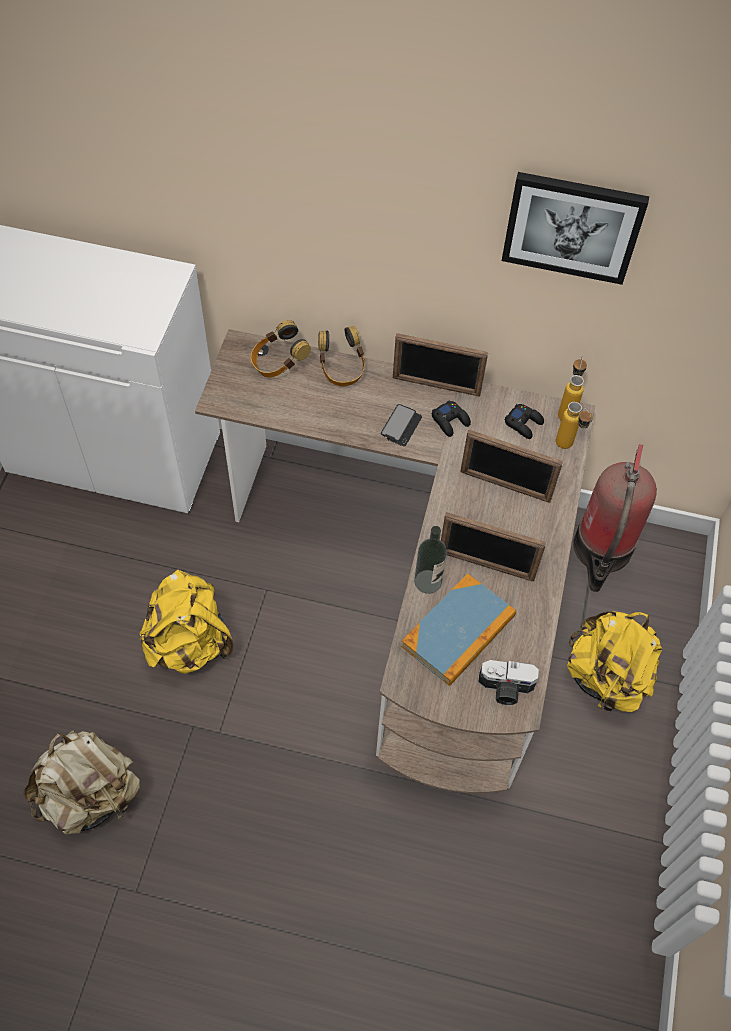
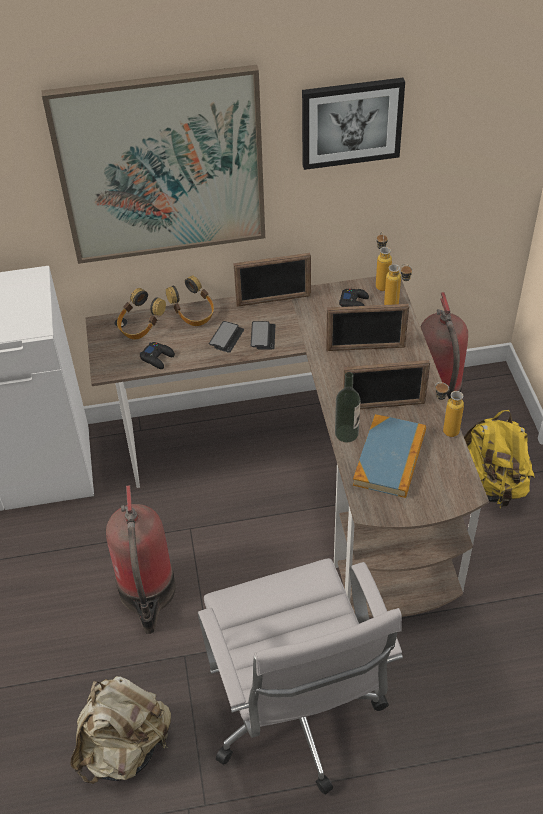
camera: 20 degrees left, 10 degrees down
(189, 643) = (147, 593): yellow backpack -> fire extinguisher
(268, 844) = (297, 718): none -> white office chair
(335, 203) = (161, 167): none -> picture
(361, 412) = (226, 337): none -> phone
(450, 421) = (298, 320): black game controller -> black game controller (157, 358)
(505, 689) = (448, 483): camera -> none
(537, 622) = (444, 429): none -> bottle

